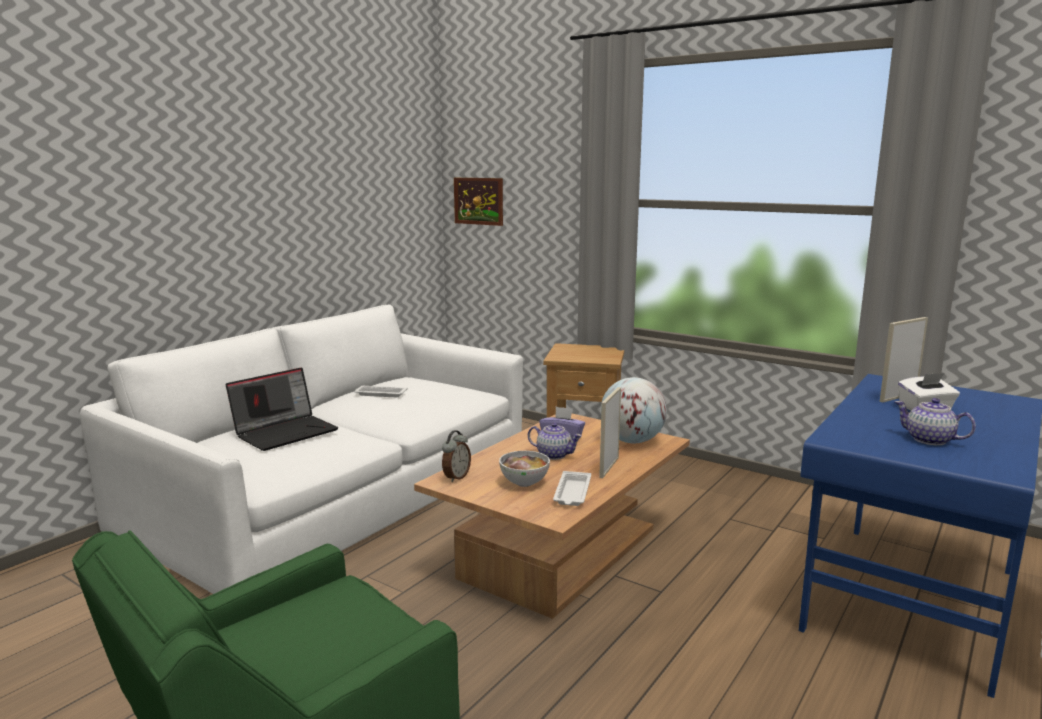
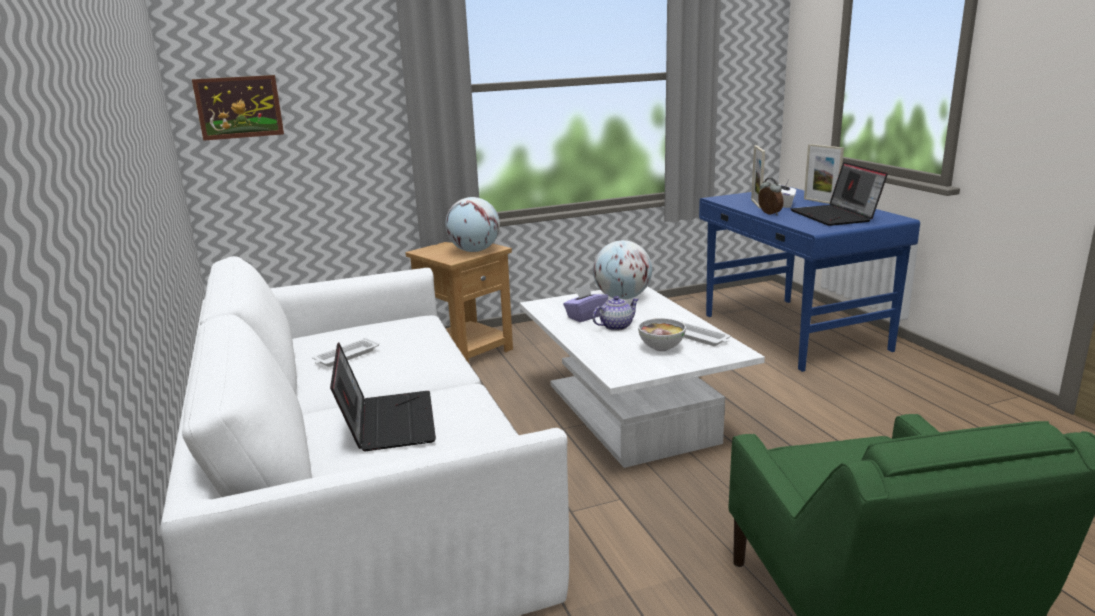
camera: 55 degrees left, 5 degrees up
(456, 477) = (618, 369): alarm clock -> alarm clock (769, 214)
(560, 552) = (629, 412): brown coffee table -> white coffee table
(590, 357) = (474, 251): none -> globe
(609, 467) = (664, 316): picture frame -> picture frame (820, 202)
(930, 440) = (836, 216): teapot -> laptop

